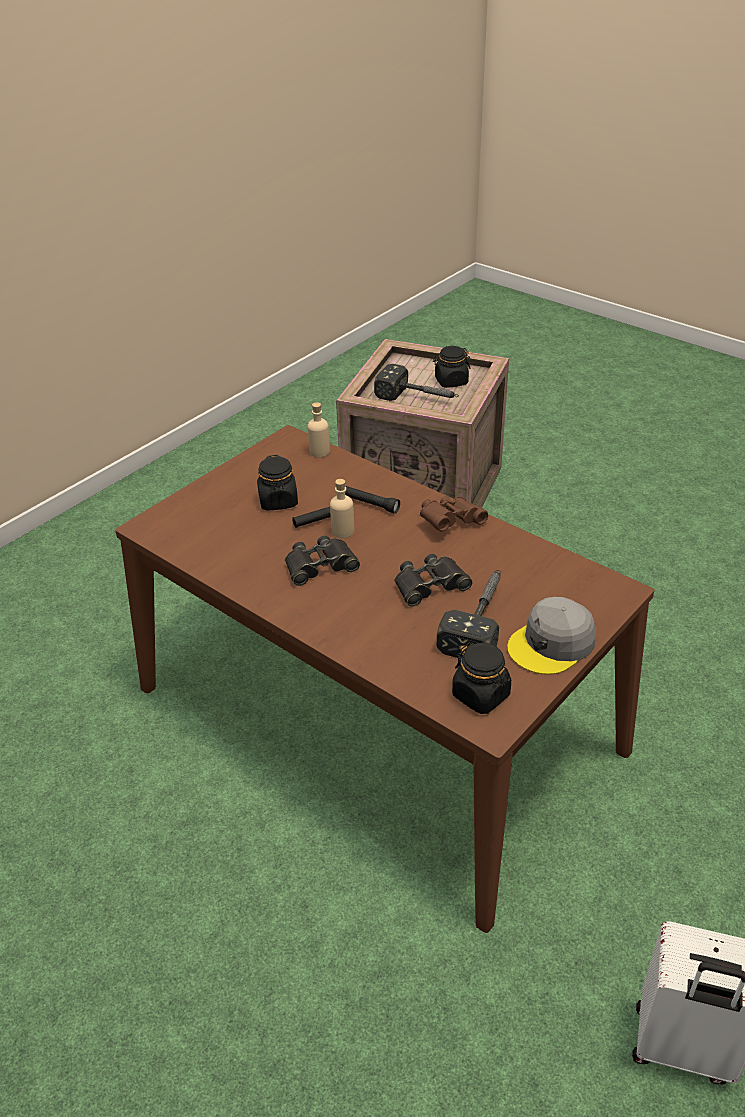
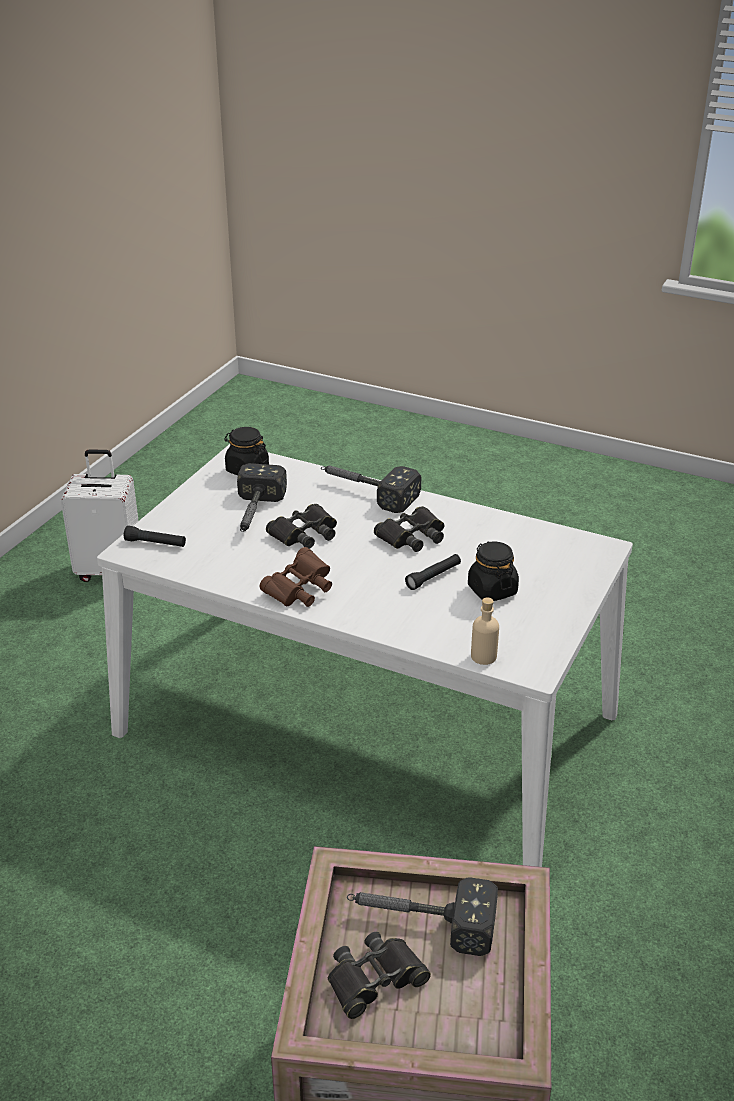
camera: 165 degrees right, 5 degrees down
(343, 531) = (407, 568): beige bottle -> none
(344, 633) = (365, 491): none -> hammer
(370, 504) = (391, 599): black flashlight -> black flashlight (155, 543)
(376, 718) = (366, 724): brown dining table -> white dining table
(451, 381) = (375, 979): black jar -> black binoculars
(552, 644) = (193, 505): grey cap -> none

